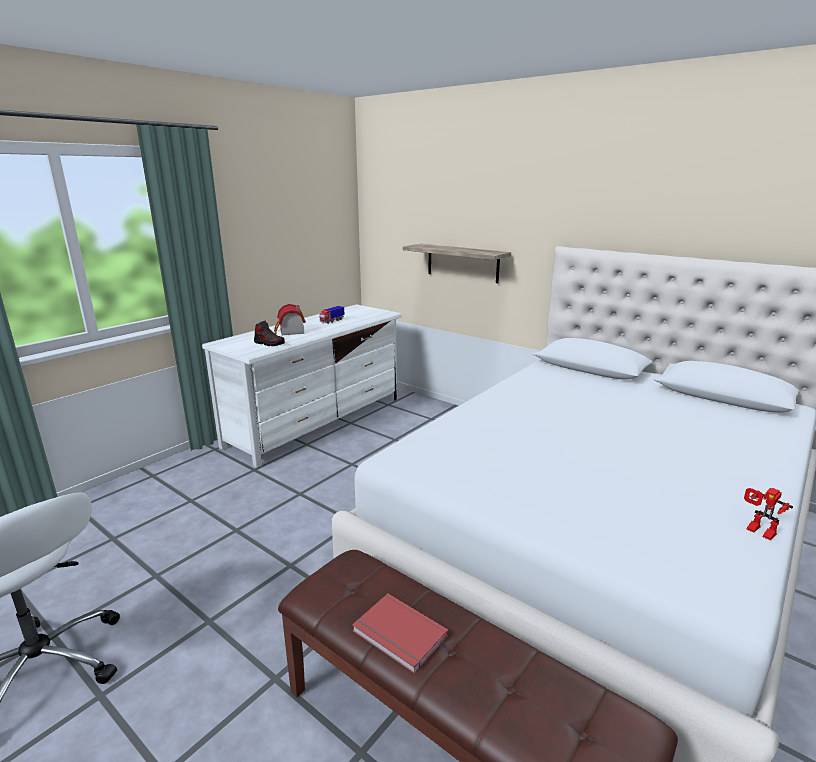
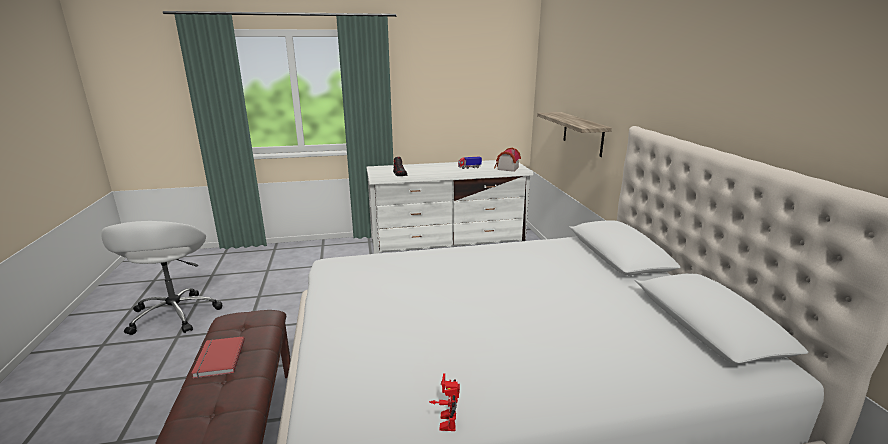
camera: 40 degrees right, 0 degrees up
(290, 332) = (427, 169): toy house -> toy house (506, 168)

